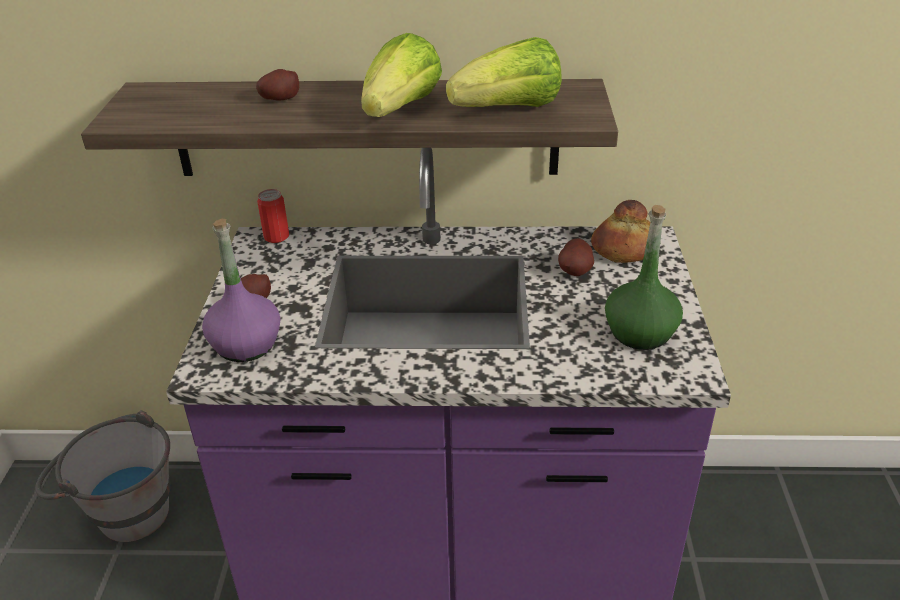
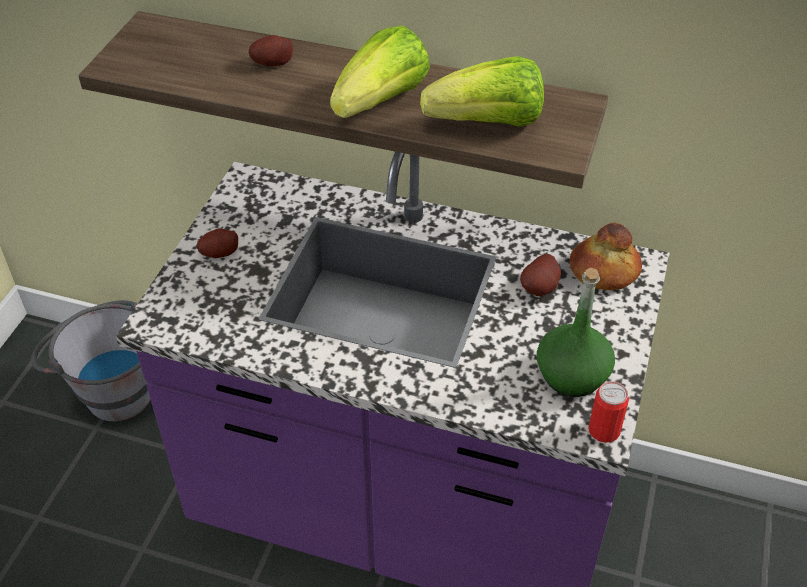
camera: 15 degrees right, 10 degrees up
(245, 345) = (198, 301): purple bottle -> none
(276, 237) = (265, 181): can -> can (604, 430)

